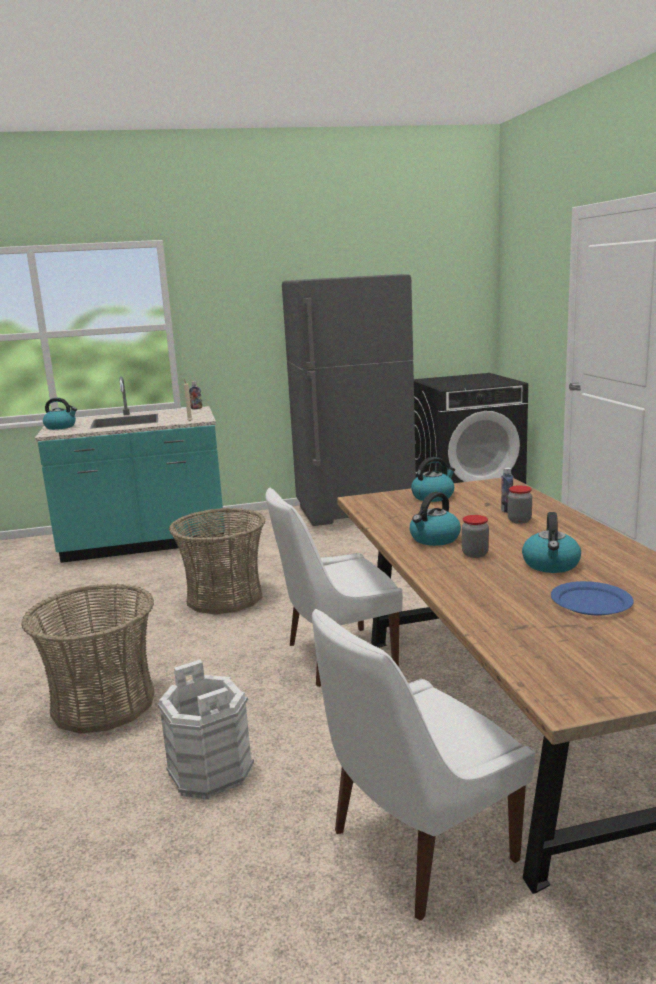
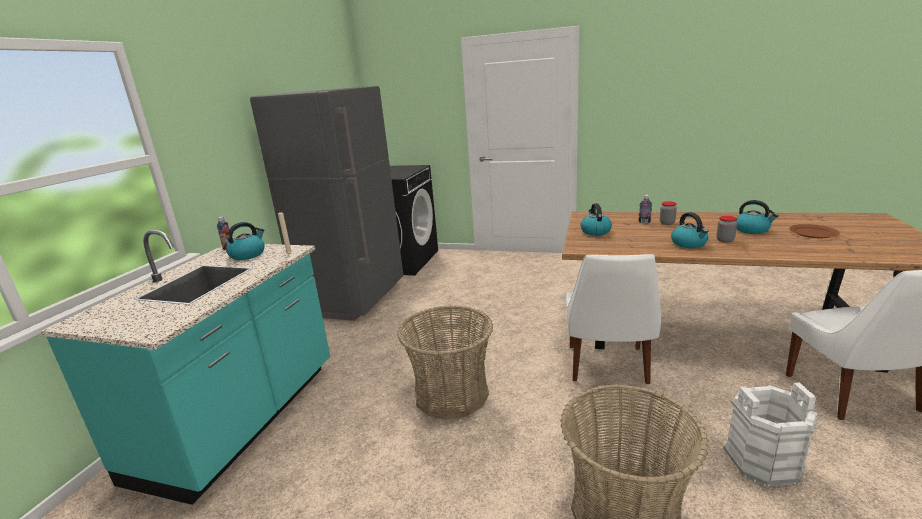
camera: 60 degrees left, 5 degrees up
(61, 427) = (127, 322): kettle -> kettle (248, 254)
(590, 602) = (813, 233): blue plate -> brown plate

